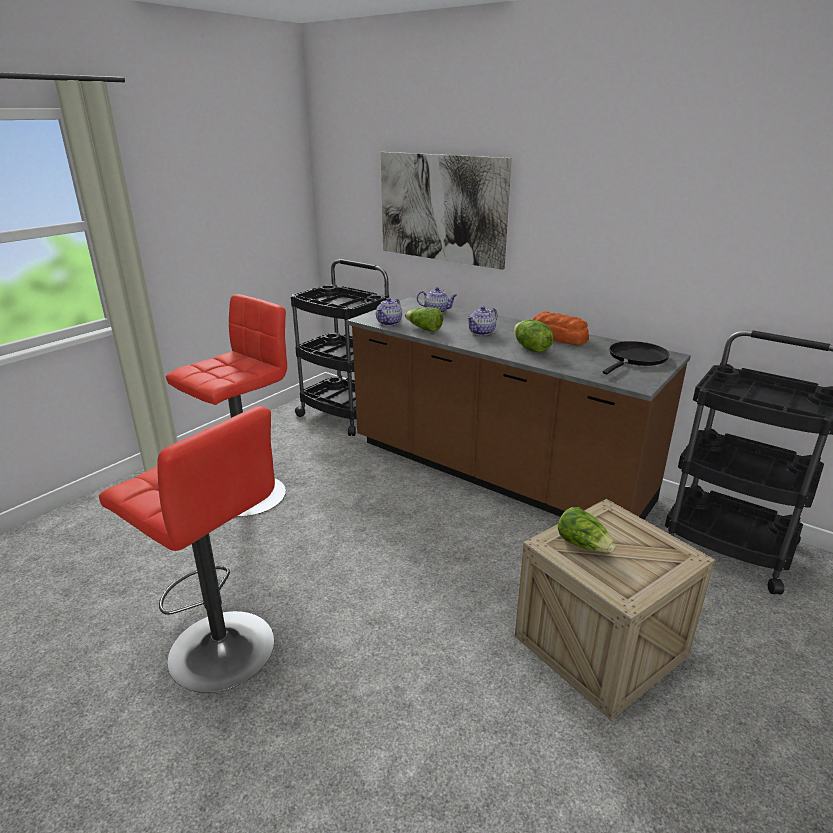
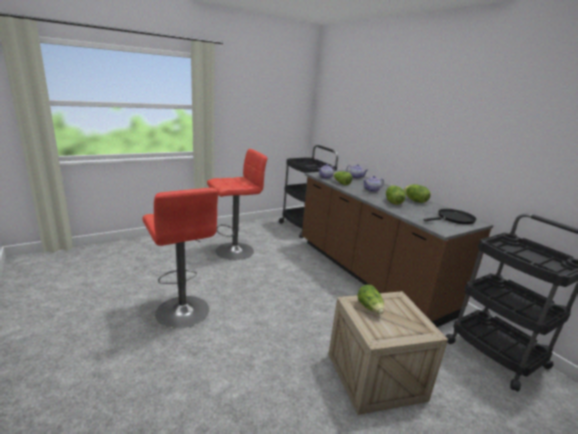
camera: 20 degrees right, 5 degrees down
(442, 208) = (370, 122): picture -> none
(558, 337) = (415, 201): bread -> lettuce

